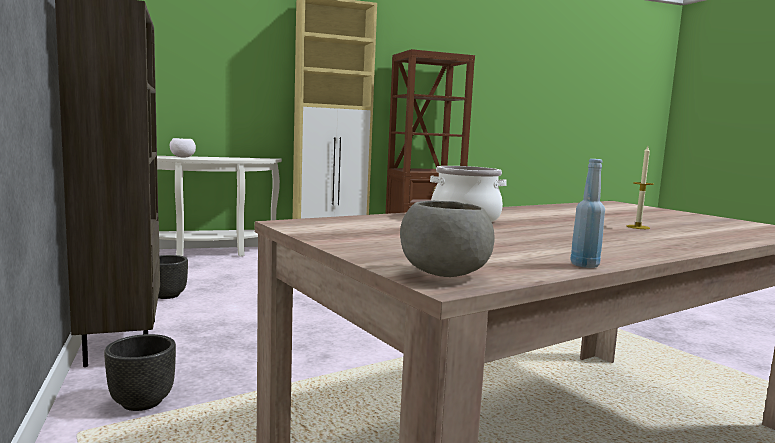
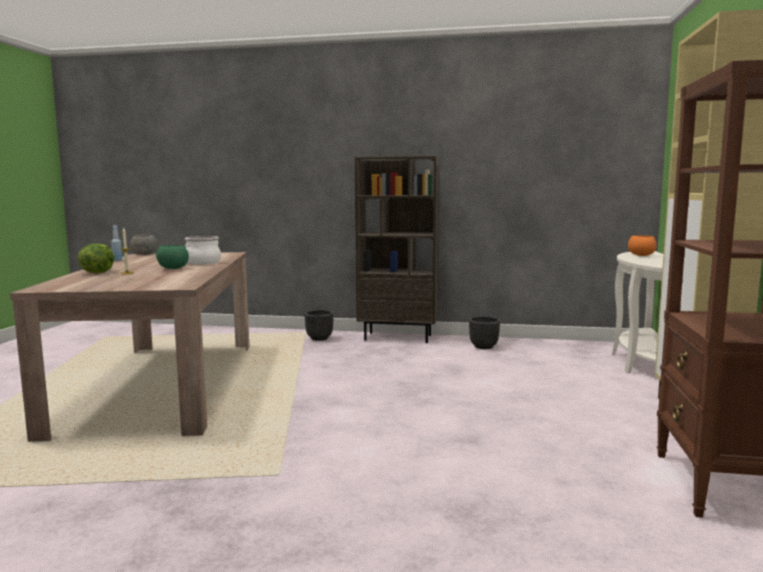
camera: 120 degrees right, 0 degrees up
(182, 157) = (641, 255): white bowl -> orange bowl
(552, 219) = (172, 268): none -> green bowl
(686, 238) = (97, 272): none -> lettuce

